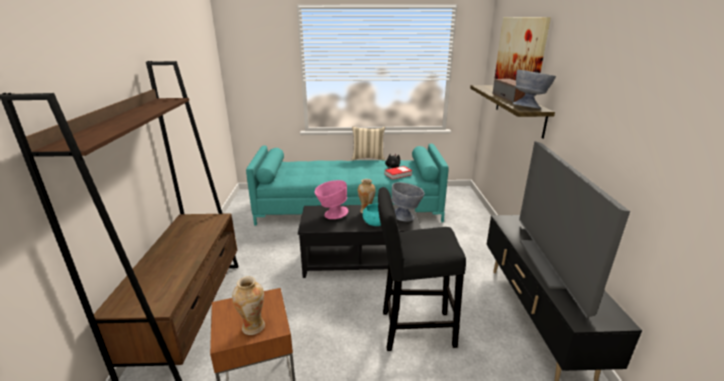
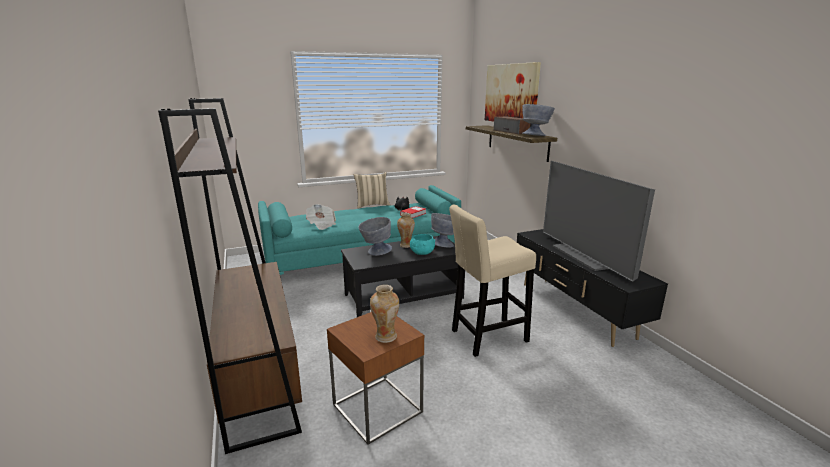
camera: 20 degrees left, 5 degrees down
(305, 175) = (321, 224): none -> newspaper
(331, 215) = (375, 252): pink bowl -> grey bowl
(413, 329) = (486, 337): black stool -> beige stool

